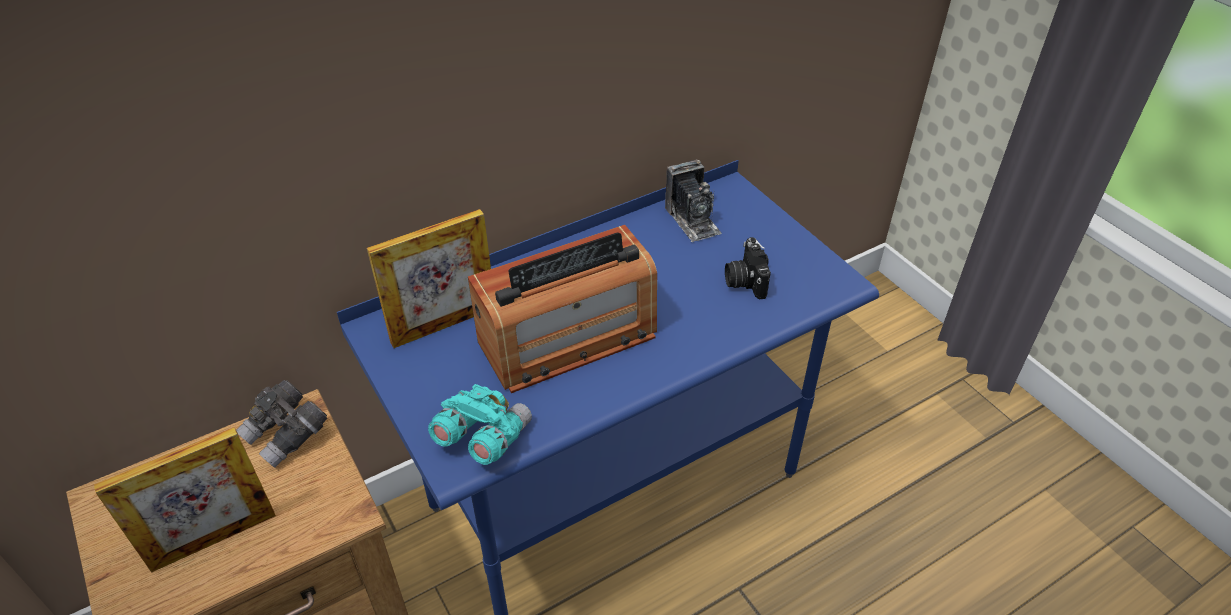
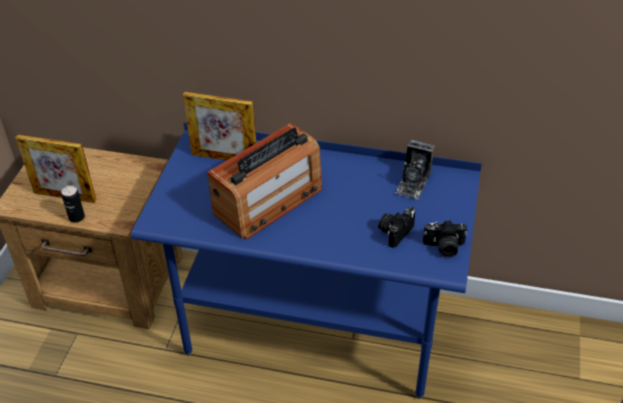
camera: 45 degrees right, 0 degrees up
(272, 554) = (76, 217): none -> can
(287, 435) = (134, 172): grey binoculars -> none
(482, 437) = (177, 218): turquoise binoculars -> none
(568, 339) = (268, 201): radio -> radio turned 60 degrees counterclockwise
(809, 265) = (444, 247): none -> camera

